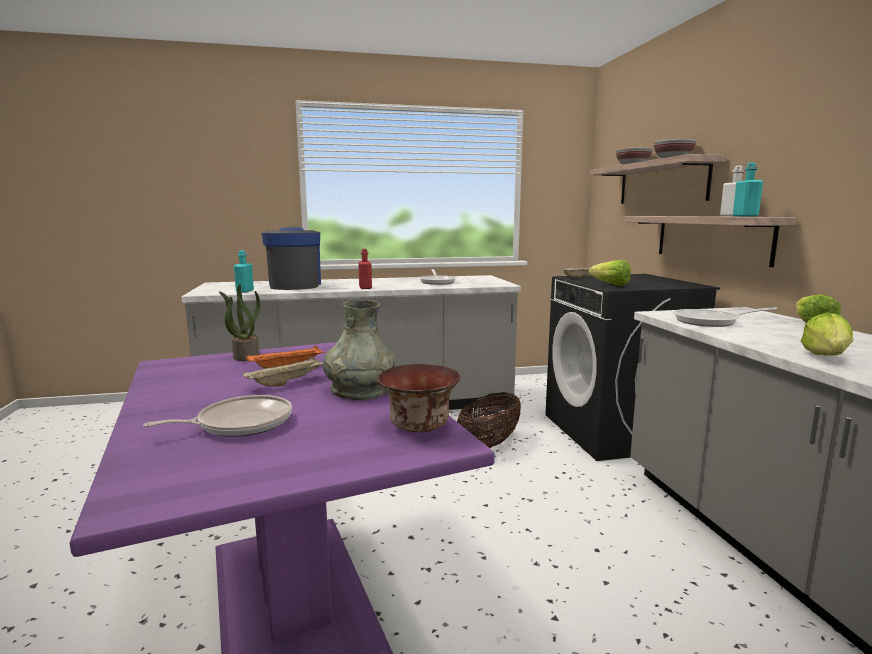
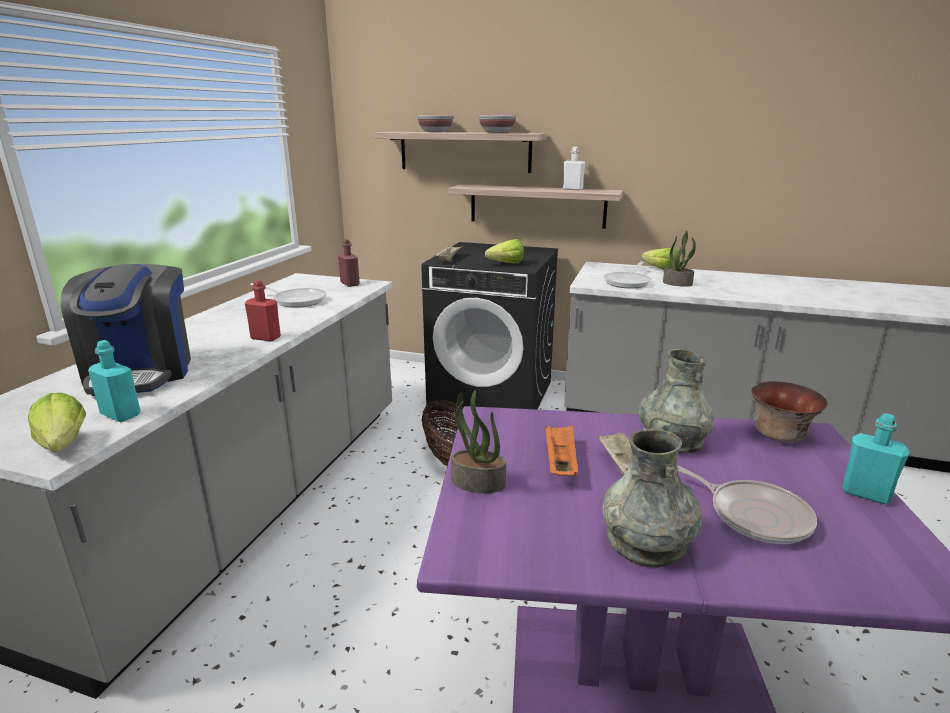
camera: 60 degrees left, 10 degrees up
(189, 396) = (646, 541): none -> grey vase
(240, 424) = (754, 515): frying pan -> frying pan turned 135 degrees clockwise
(294, 285) = (142, 372): coffee machine -> coffee machine turned 120 degrees counterclockwise
(492, 282) = (350, 284): none -> red bottle
(745, 216) = (596, 191): turquoise bottle -> turquoise bottle (865, 493)
(772, 334) = (677, 283): none -> potted plant
(825, 359) = (744, 294): lettuce -> lettuce (61, 449)

